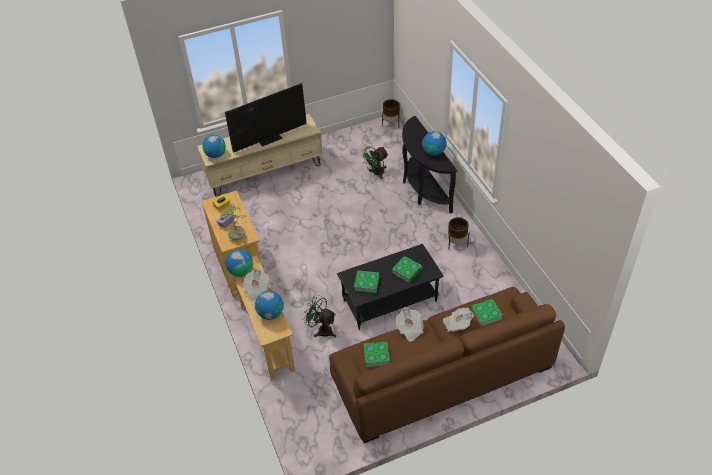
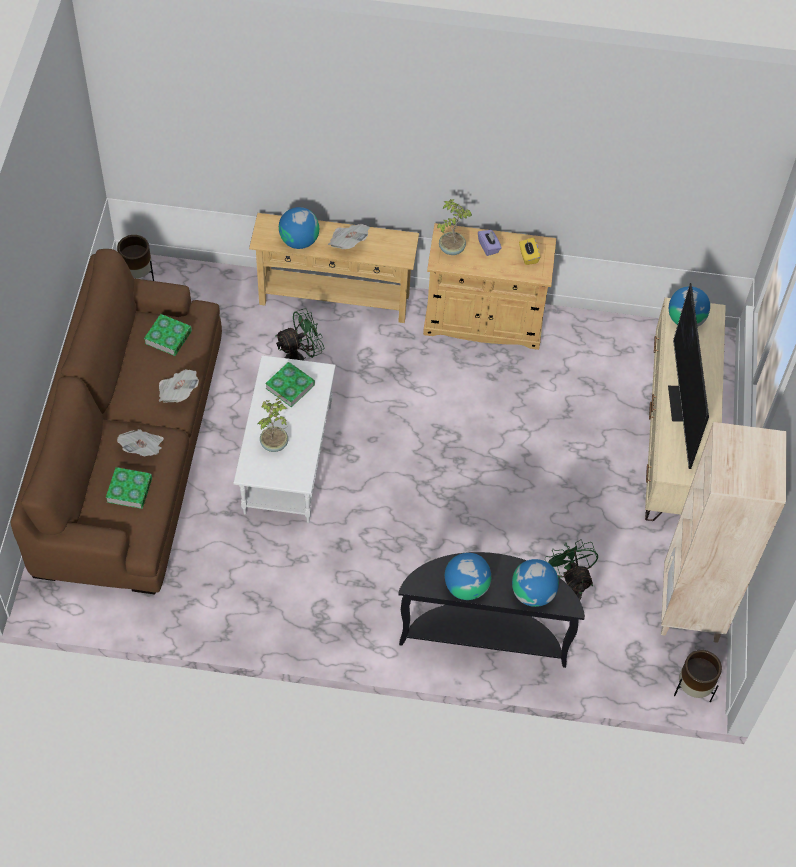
camera: 115 degrees right, 10 degrees up
(241, 271) = (395, 240): globe -> globe (533, 593)
(354, 137) = (691, 608): none -> beige bookcase
(390, 301) = (286, 459): black coffee table -> white coffee table
(407, 271) = (275, 444): book -> potted plant
(456, 244) = (329, 607): brown planter -> brown planter (138, 276)

